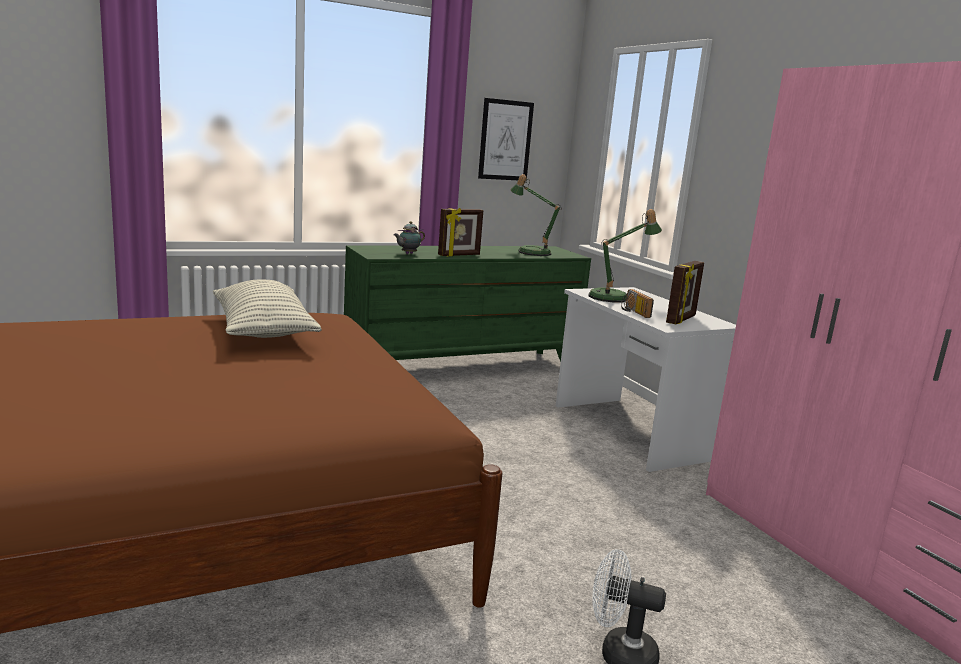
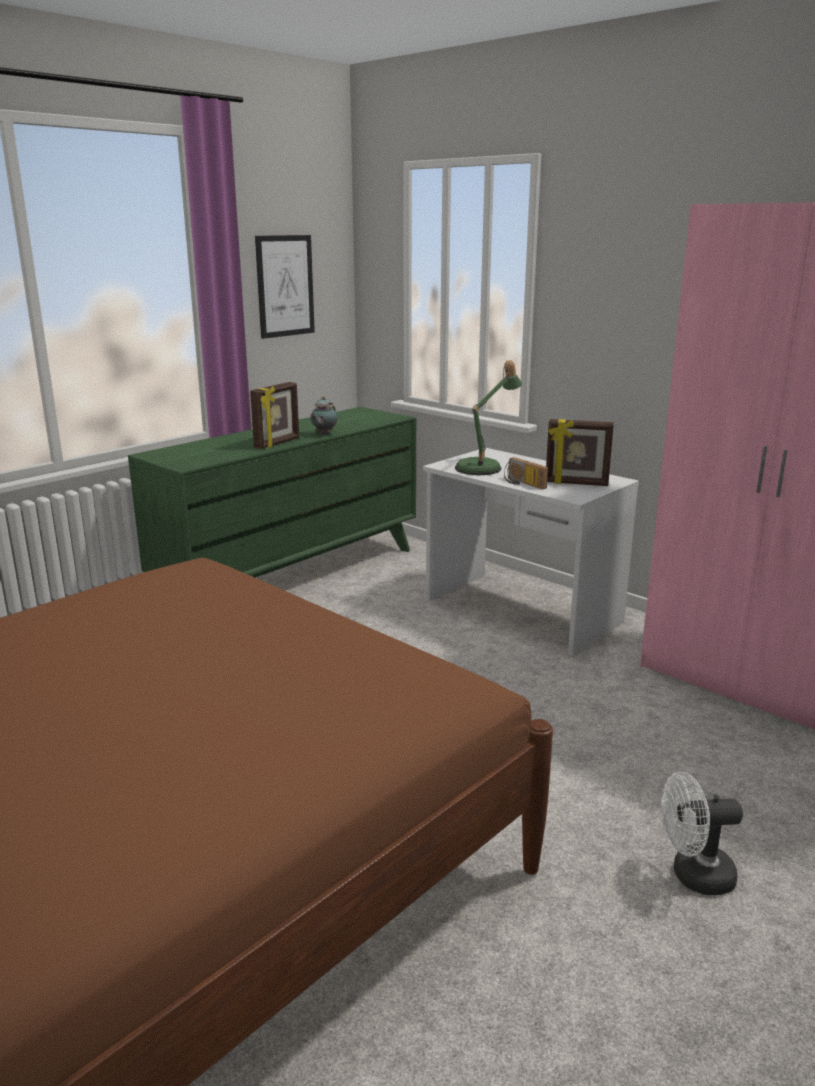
camera: 20 degrees left, 5 degrees up
(263, 331) = (153, 613): pillow -> none
(408, 254) = (218, 453): teapot -> teapot (323, 434)
(530, 252) = (346, 421): table lamp -> none
(681, 320) = (576, 484): picture frame -> picture frame turned 90 degrees clockwise

